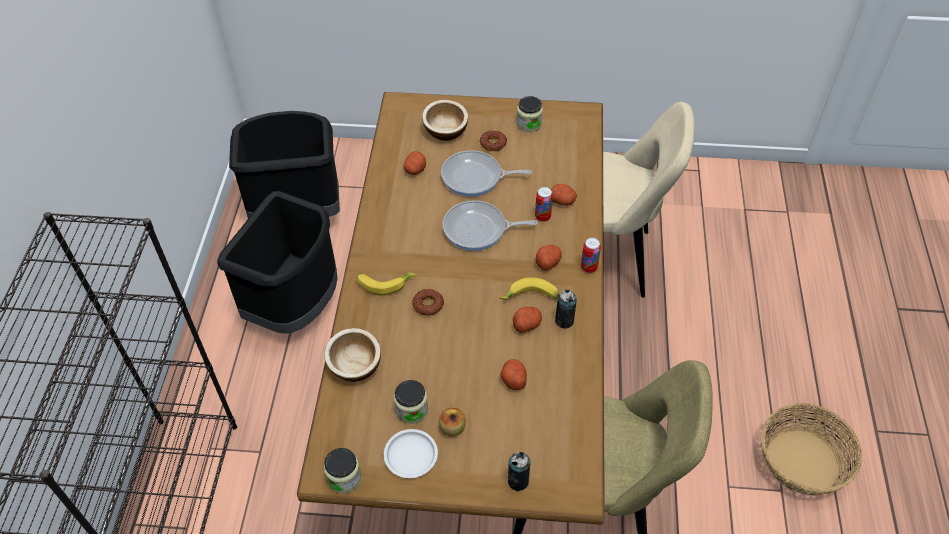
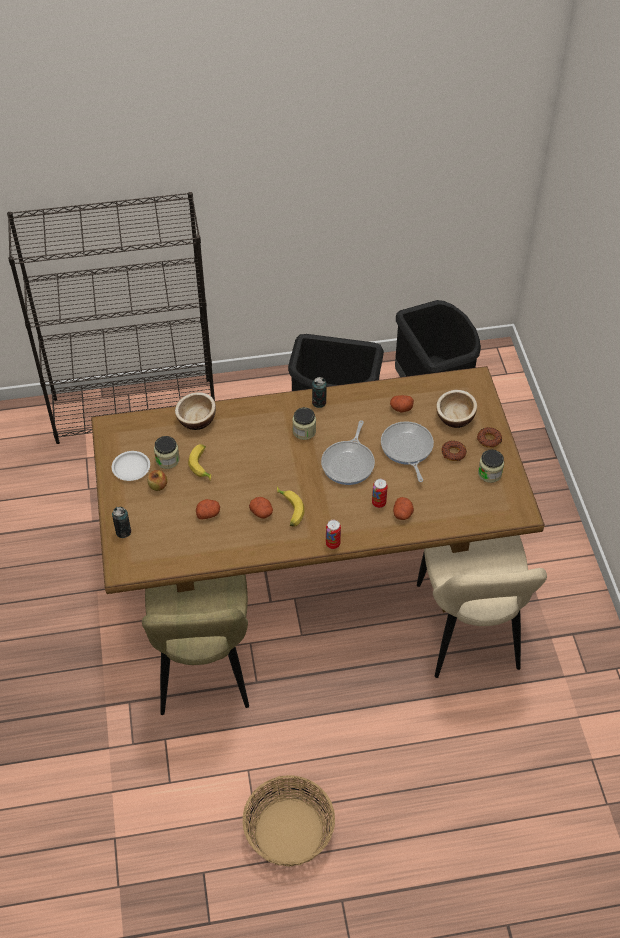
camera: 75 degrees right, 0 degrees up
(344, 478) = (107, 437): jar -> jar (304, 431)
(384, 283) = (275, 418): banana -> banana (203, 465)
(428, 304) = (263, 448): donut -> donut (489, 439)
(478, 229) = (349, 463): frying pan -> frying pan turned 150 degrees counterclockwise
(547, 262) = (329, 515): potato -> none
(564, 321) = (272, 536): can -> can (319, 402)

